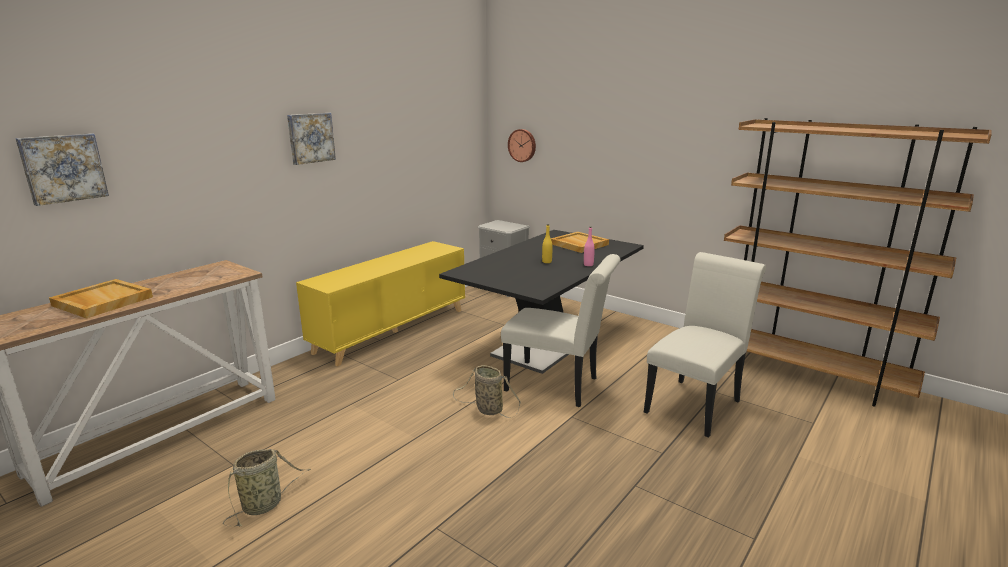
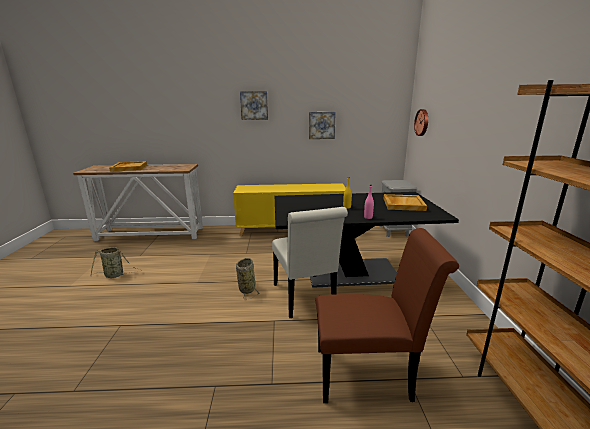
camera: 50 degrees right, 0 degrees up
(63, 168) = (132, 109): picture -> picture (321, 125)
(695, 404) = (369, 374): white chair -> brown chair

